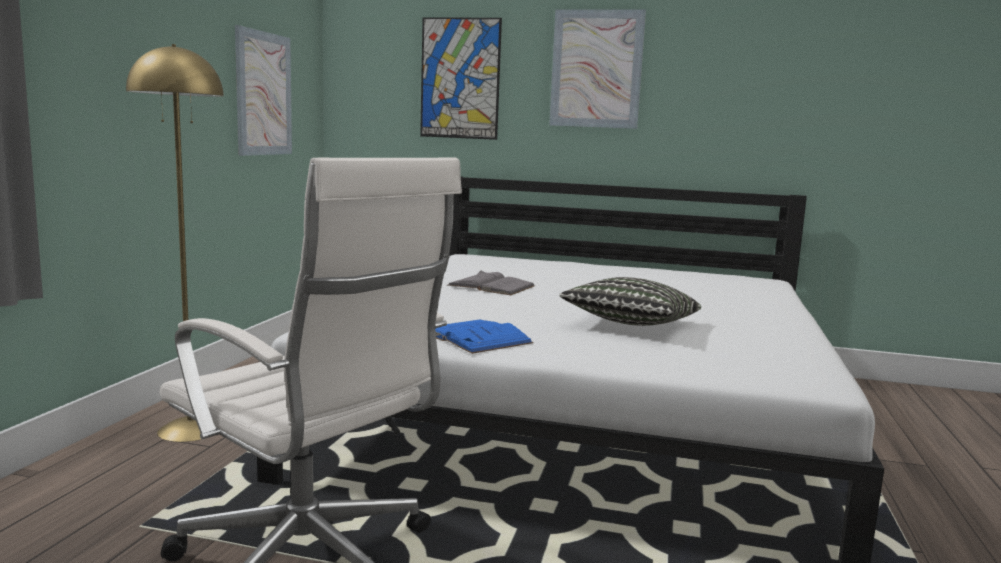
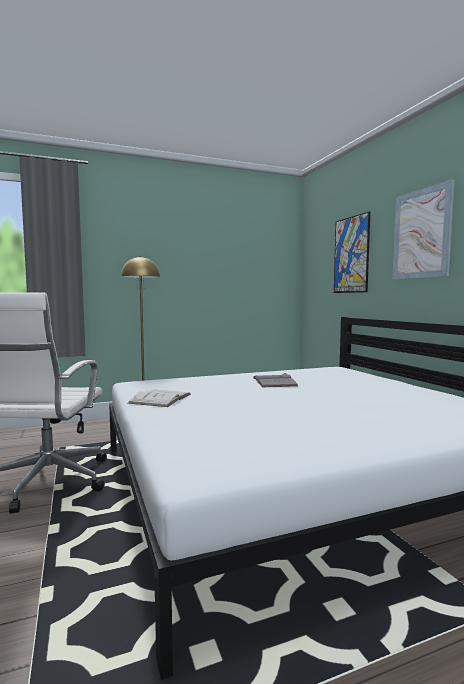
camera: 55 degrees right, 5 degrees down
(263, 94) = (245, 275): picture -> none
(475, 337) = (160, 398): blue book -> white book
(630, 325) = (253, 414): pillow -> none

